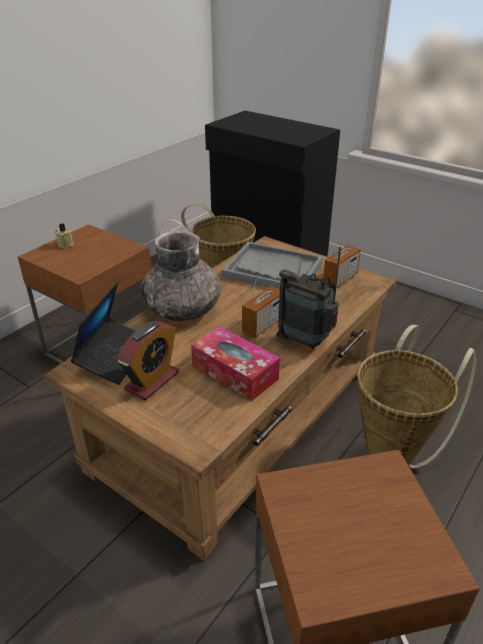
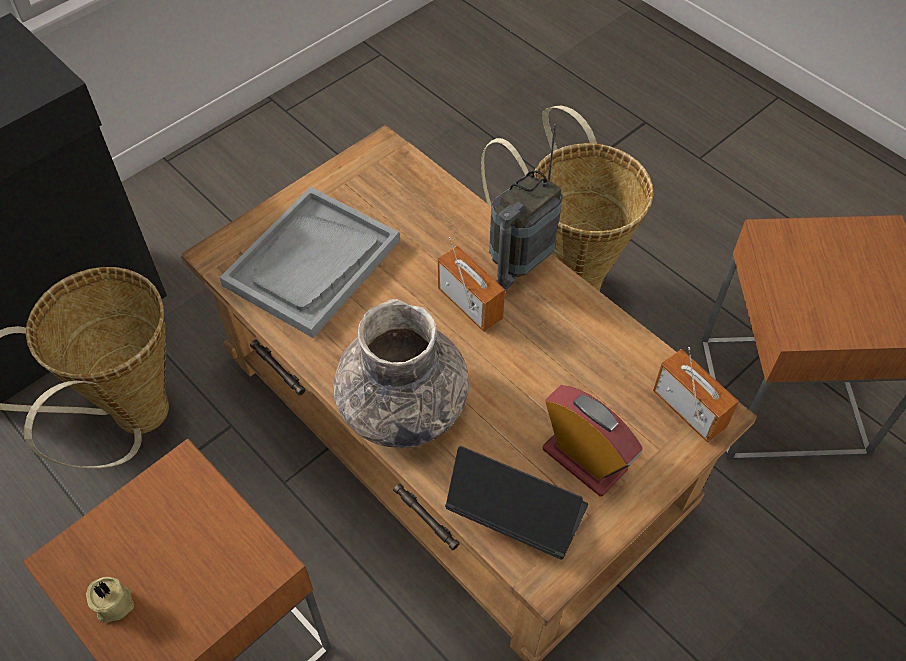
camera: 80 degrees left, 20 degrees up
(235, 372) = (576, 355): tissue box -> none
(340, 279) = (367, 186): radio -> radio (688, 410)

